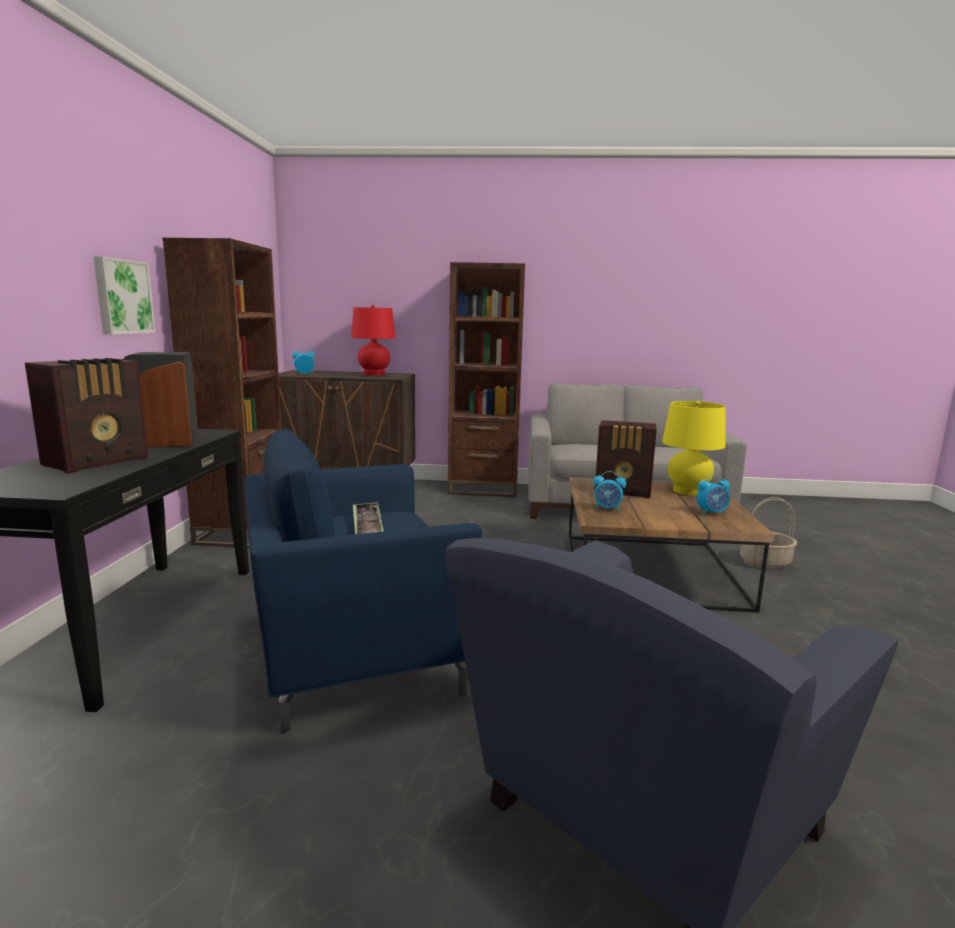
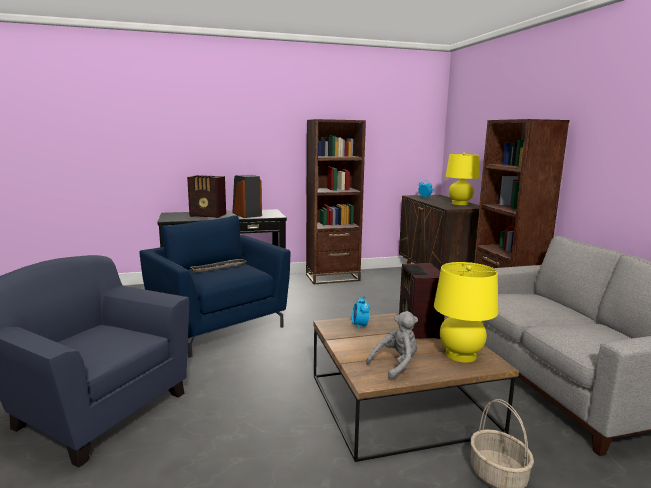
camera: 70 degrees right, 0 degrees up
(122, 297) = (277, 149): picture -> none
(374, 374) = (460, 204): red table lamp -> yellow table lamp
(712, 513) = (396, 365): alarm clock -> grey plush toy

